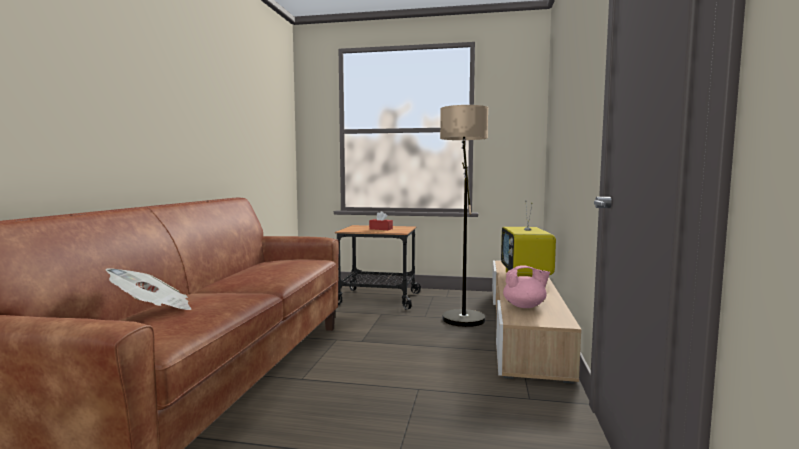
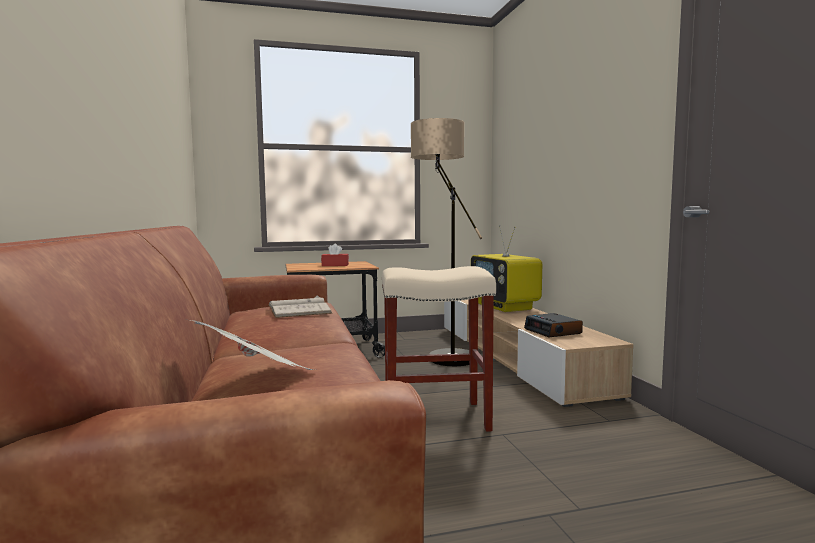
camera: 25 degrees left, 0 degrees up
(288, 264) = (298, 309): none -> white book
(386, 365) = (437, 417): none -> beige stool
(525, 306) = (553, 331): pink teapot -> alarm clock

